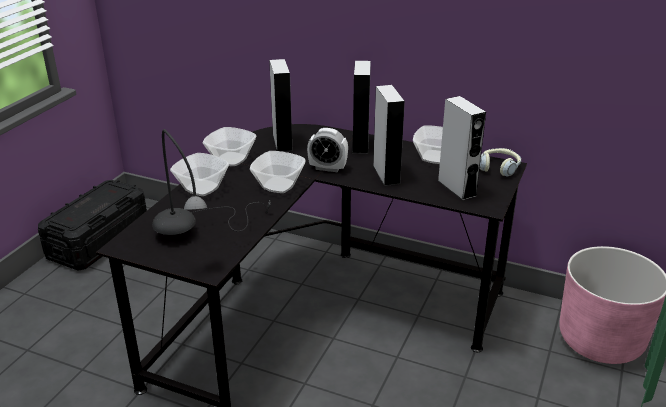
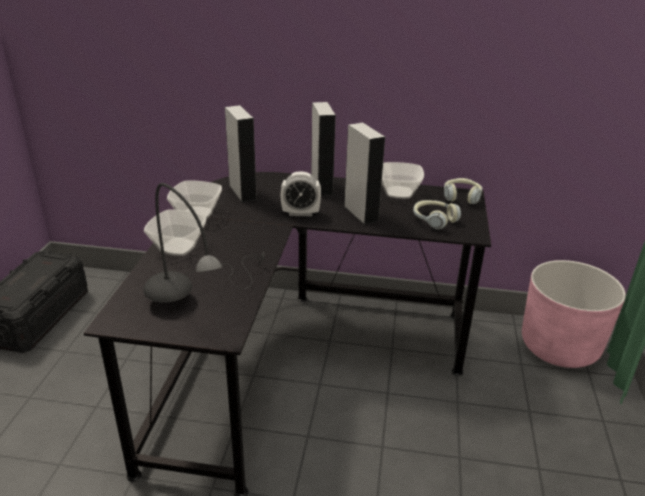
camera: 15 degrees left, 0 degrees up
(279, 185) = (259, 235): bowl -> none
(456, 188) = (434, 220): grey speaker -> headphones

